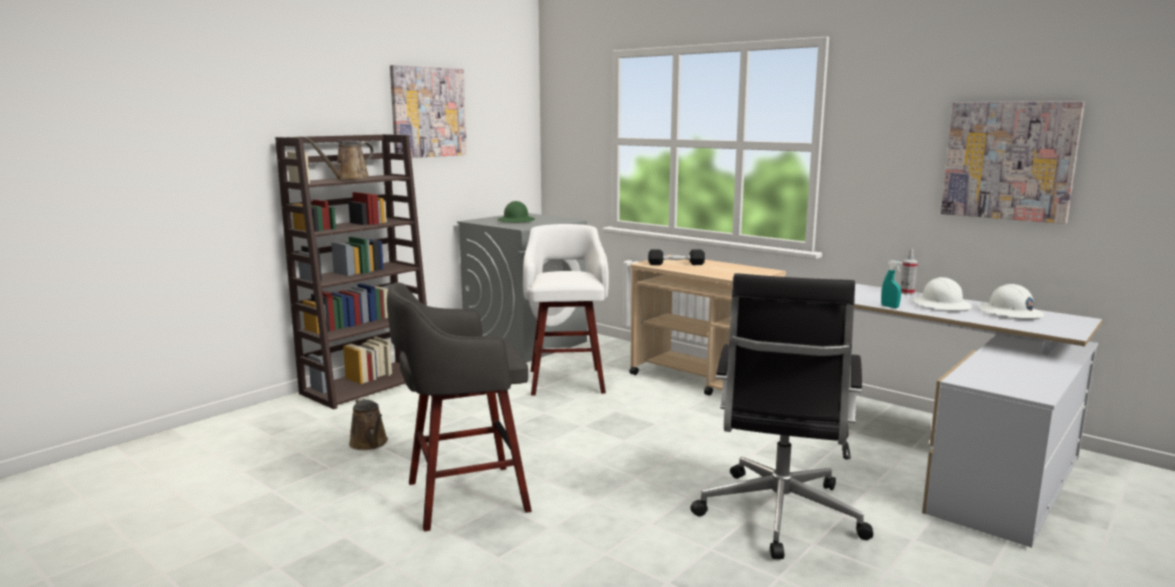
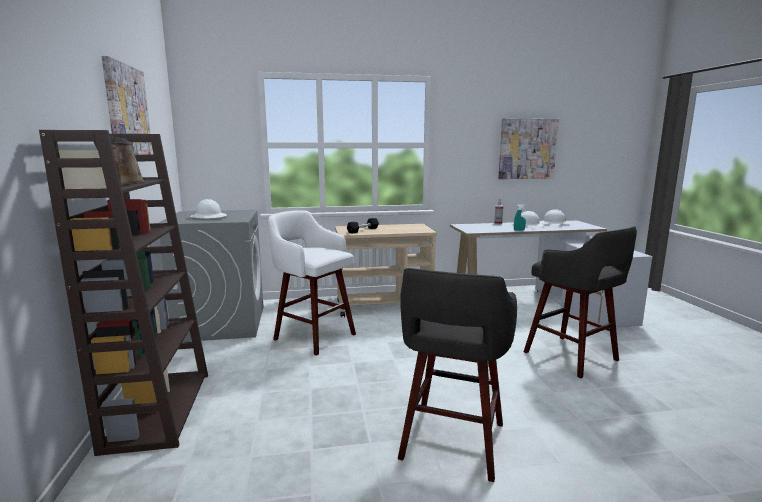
camera: 50 degrees left, 0 degrees up
(370, 443) = (292, 453): brown watering can -> none
(516, 221) = (209, 217): green hard hat -> white hard hat
(778, 516) = (573, 357): black office chair -> grey stool

